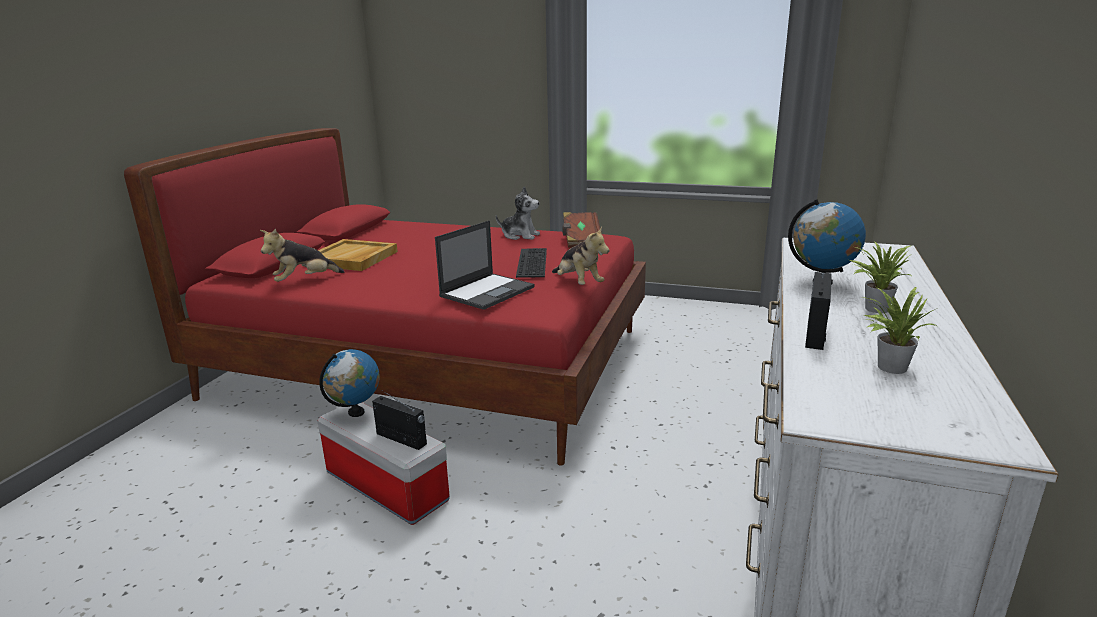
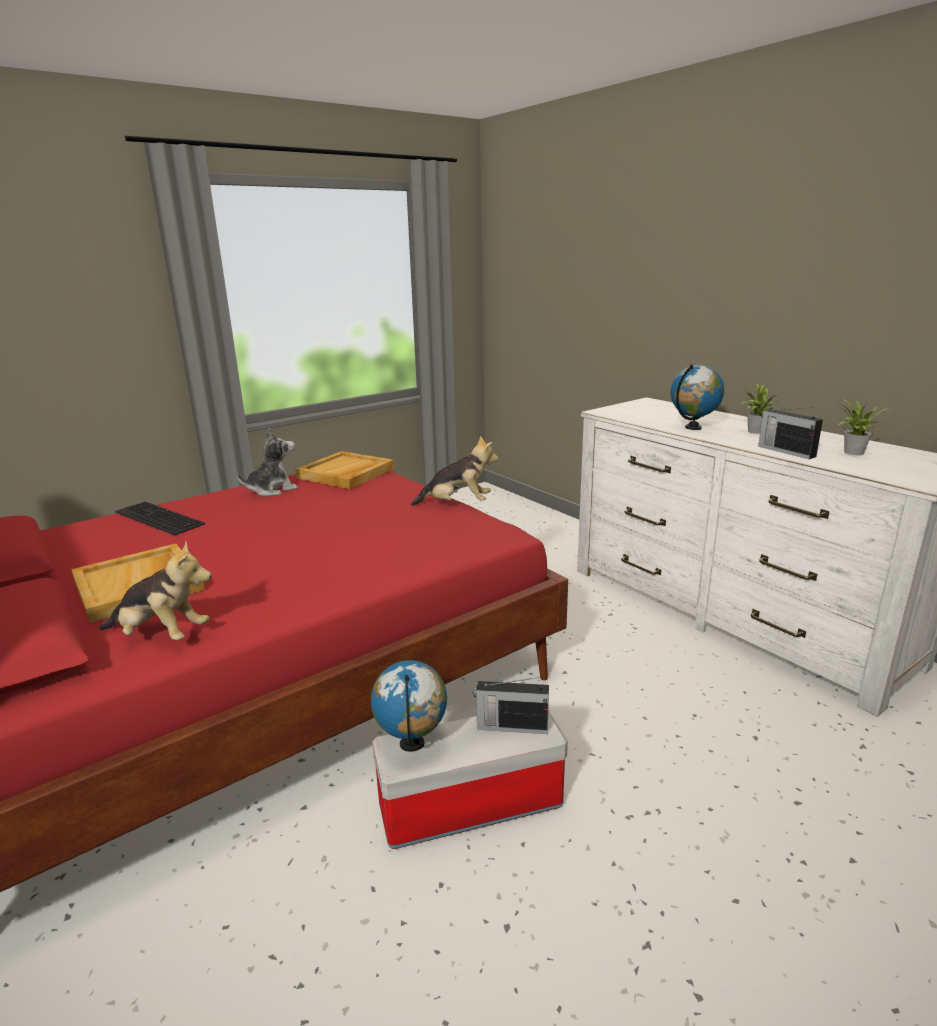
camera: 55 degrees left, 0 degrees up
(304, 281) = (161, 635): plush toy -> plush toy turned 75 degrees counterclockwise
(402, 439) = (511, 726): radio -> radio turned 150 degrees counterclockwise
(488, 291) = (421, 539): laptop -> none
(530, 262) = (368, 505): keyboard -> keyboard (156, 518)
(581, 240) = (346, 473): brown book -> beige tray

